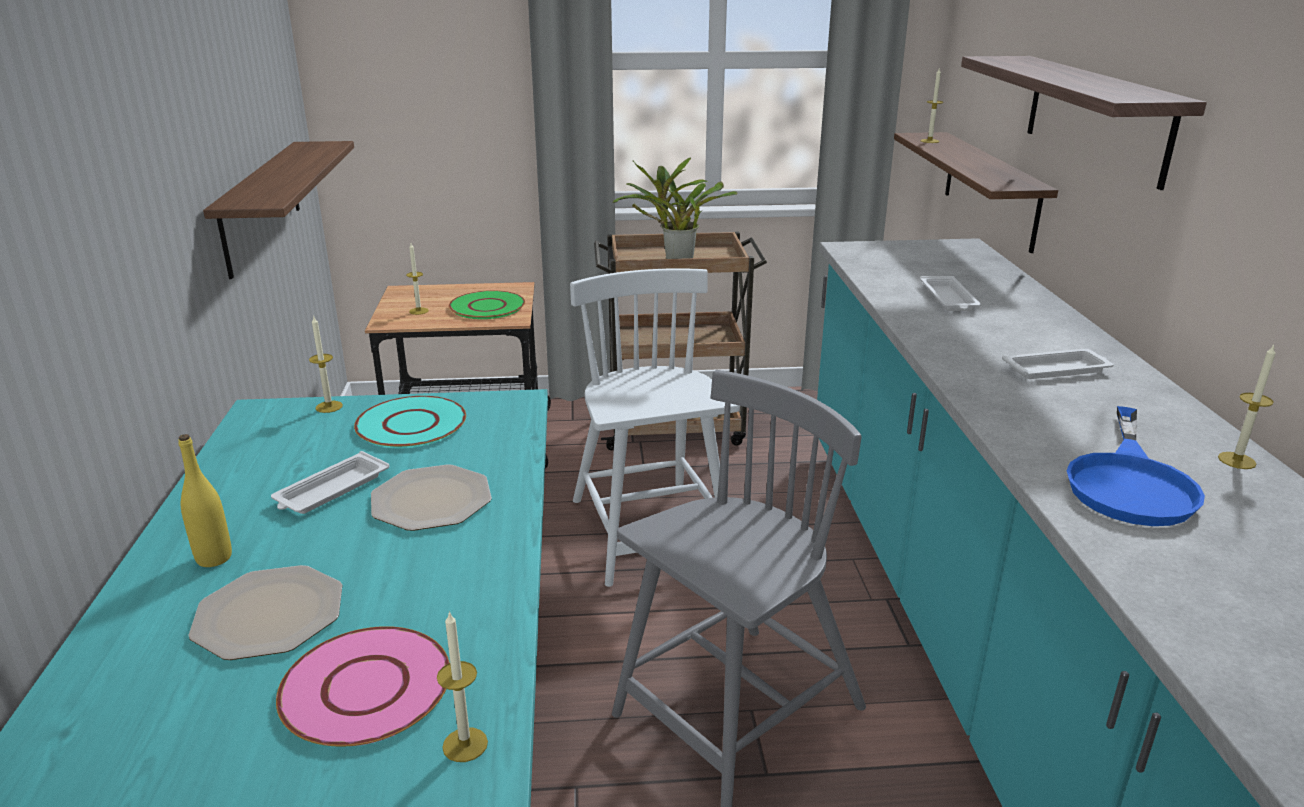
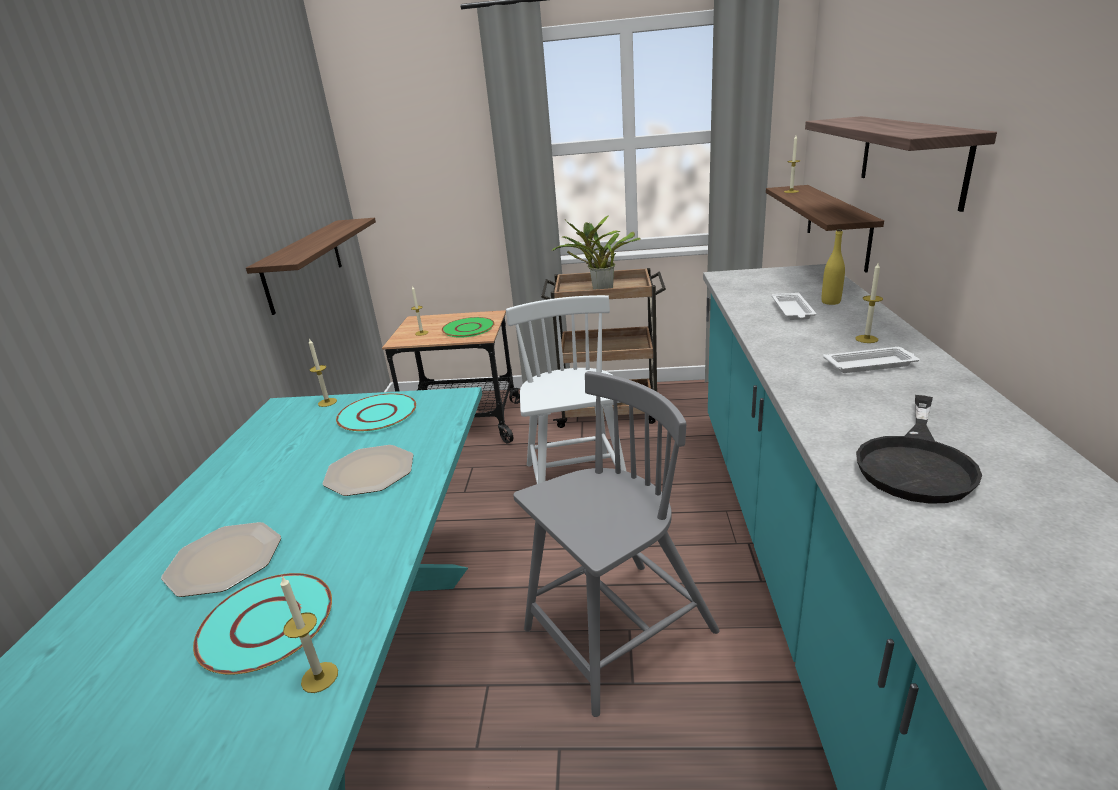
camera: 10 degrees right, 0 degrees up
(214, 558) = (206, 515): yellow bottle -> yellow bottle (830, 302)
(331, 490) = (304, 464): white tray -> none
(367, 688) = (267, 623): pink plate -> turquoise plate
(1130, 482) = (916, 462): blue frying pan -> black frying pan
(1237, 460) = (1021, 442): candle -> candle (866, 339)

